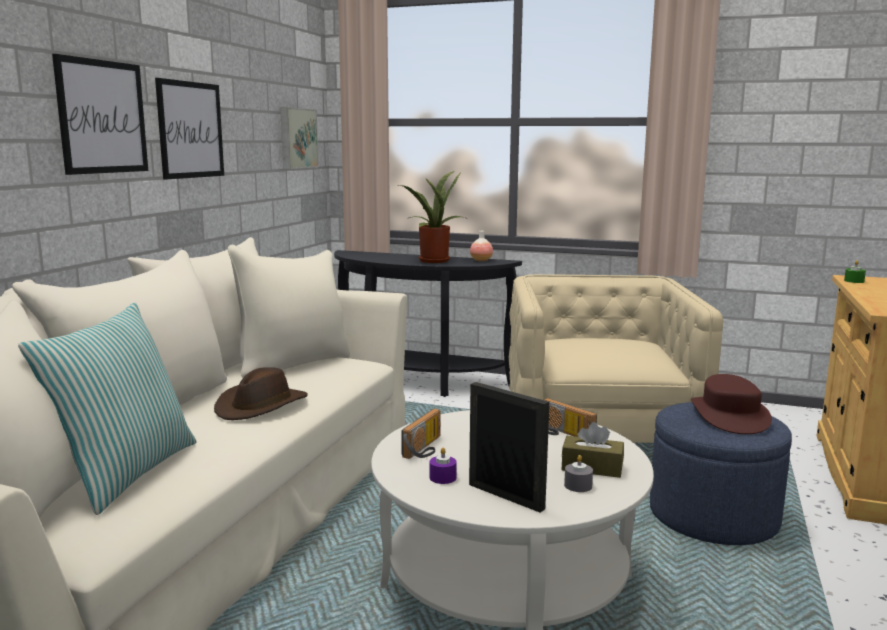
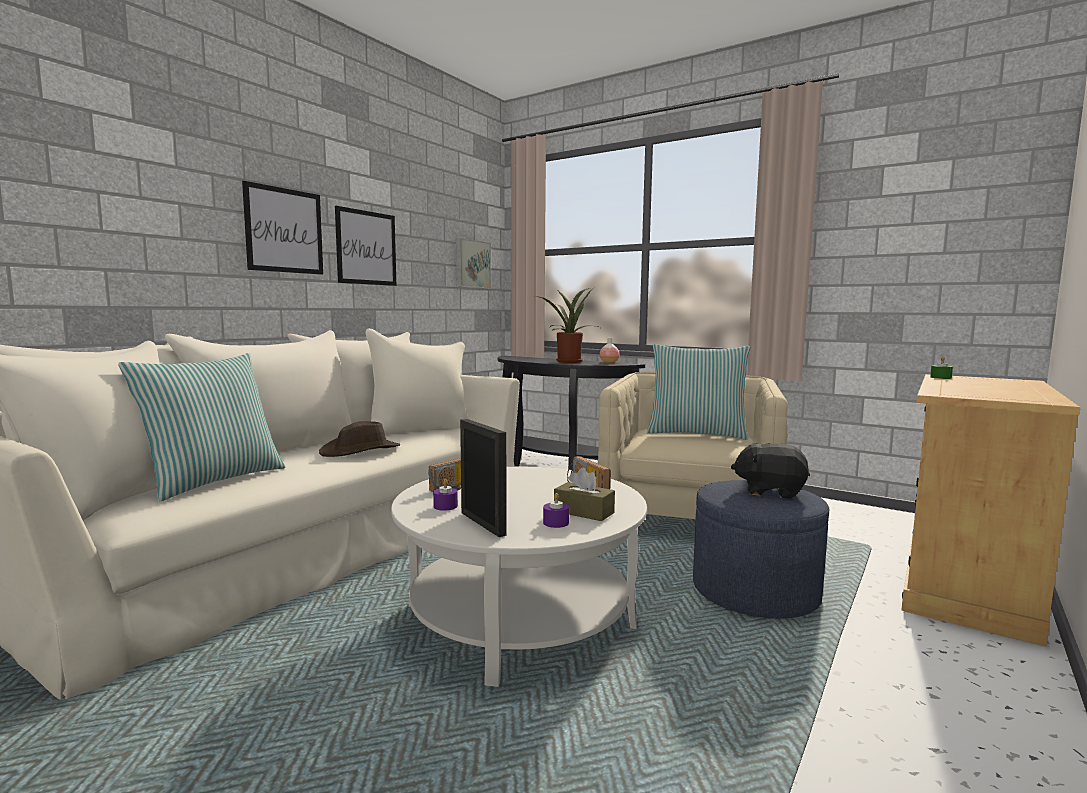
camera: 15 degrees right, 5 degrees down
(578, 485) = (556, 523): grey candle -> purple candle
(609, 346) = (696, 433): none -> pillow
(729, 415) = (770, 491): brown hat -> black plush toy

